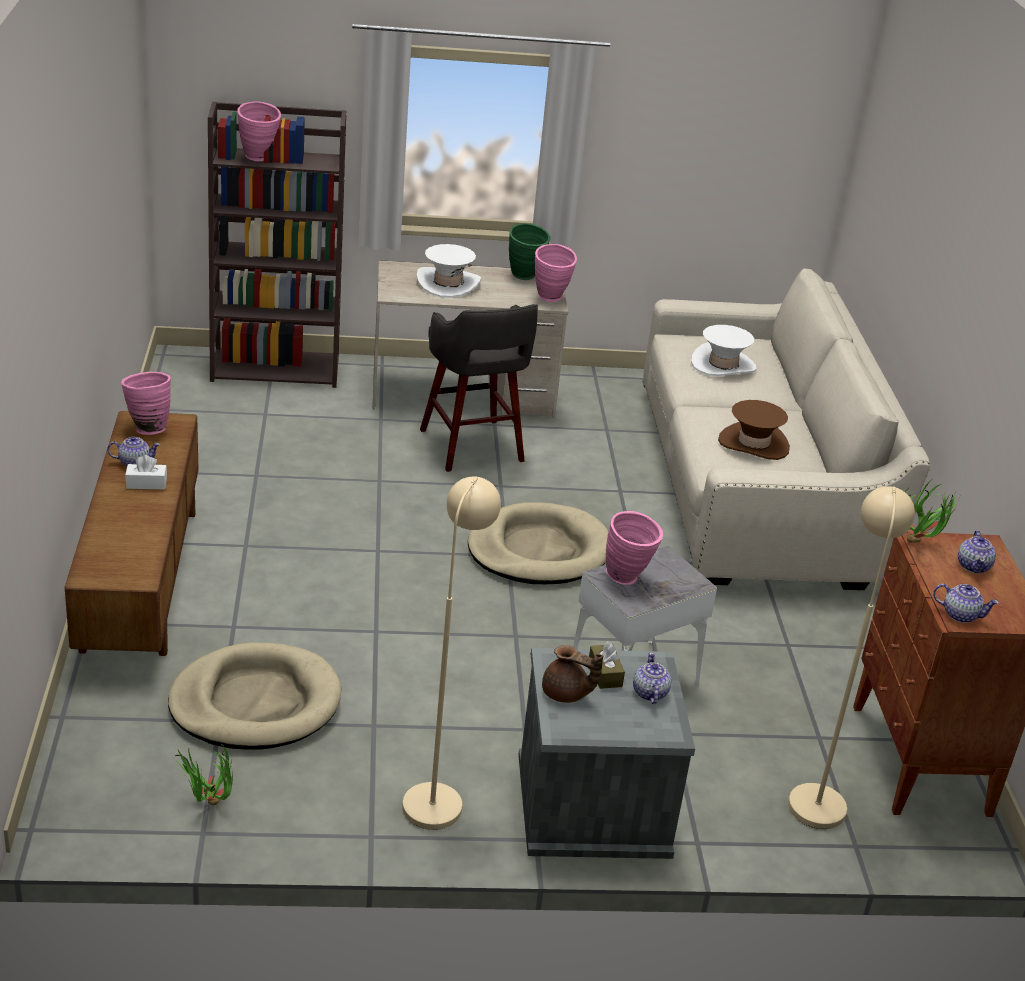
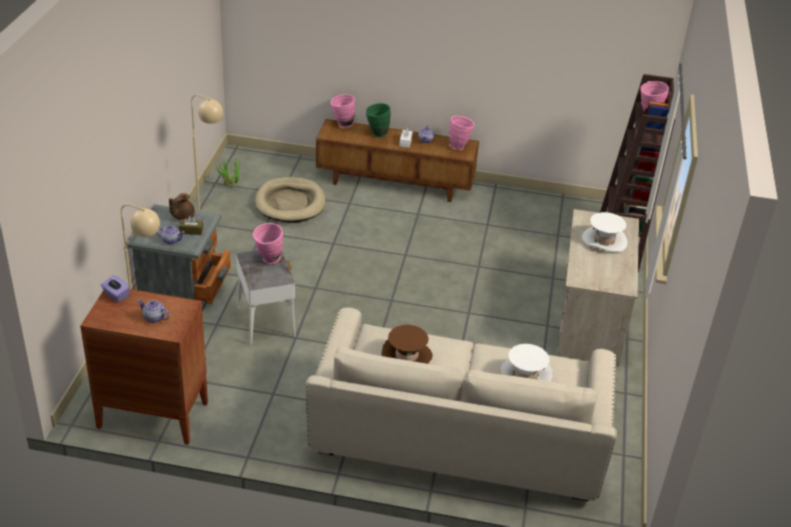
camera: 105 degrees right, 5 degrees up
(472, 447) = (516, 310): grey stool -> none
(525, 277) = (621, 277): green vase -> green vase (376, 134)
(539, 550) = (394, 313): beige dog bed -> none
(551, 299) = (584, 282): pink vase -> pink vase (341, 125)
(919, 545) = (183, 304): potted plant -> none
(960, 614) = (116, 295): teapot -> purple tissue box

